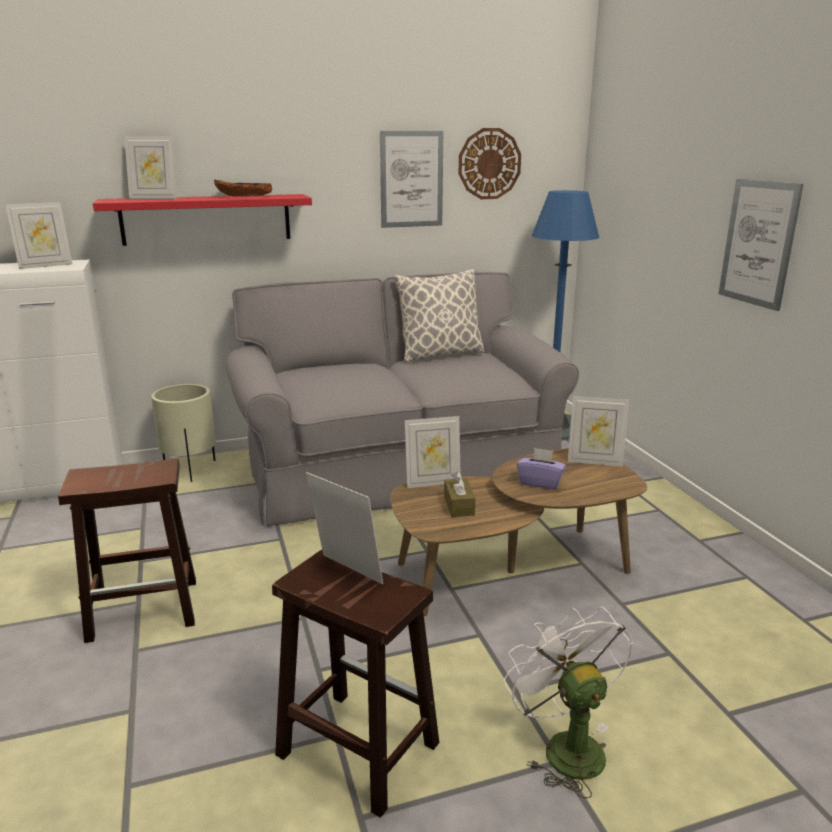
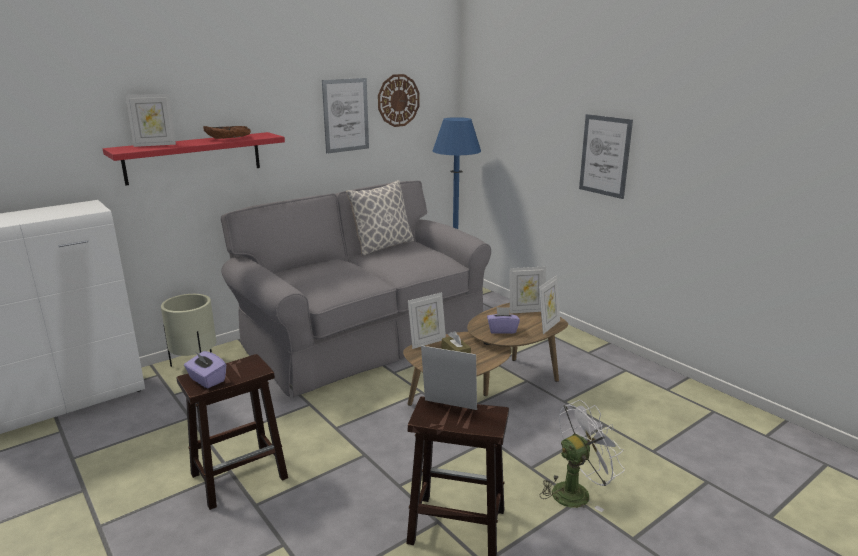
camera: 20 degrees left, 0 degrees up
(45, 266) = (68, 210): picture frame -> picture frame (548, 326)
(94, 479) = (206, 380): none -> purple tissue box
(565, 746) = (576, 491): white fan -> white fan turned 105 degrees clockwise

